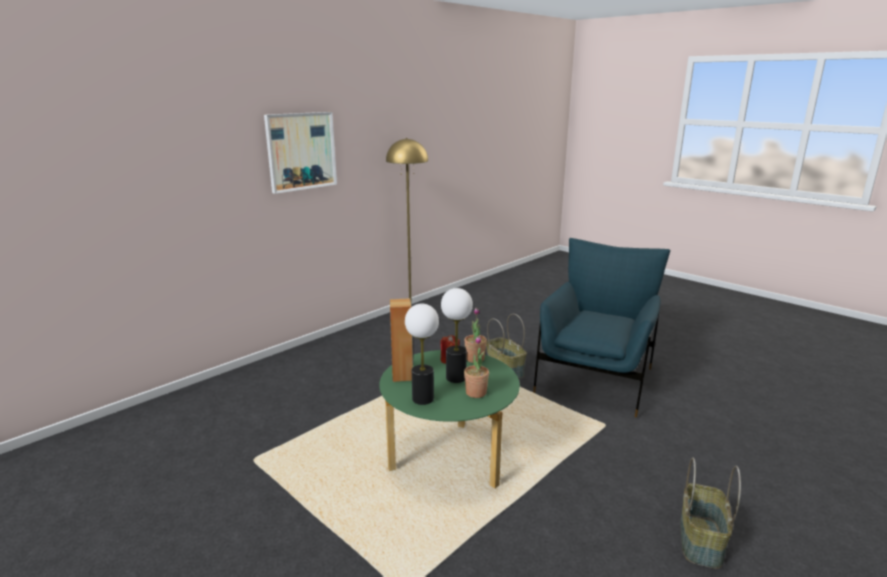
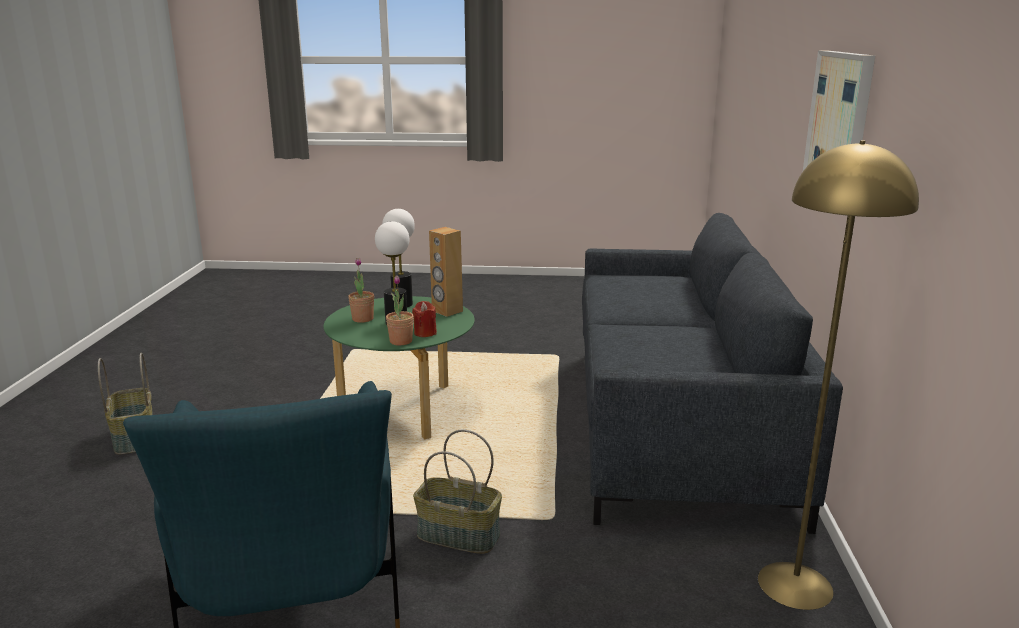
camera: 140 degrees right, 0 degrees up
(318, 372) = (675, 425): none -> grey sofa

